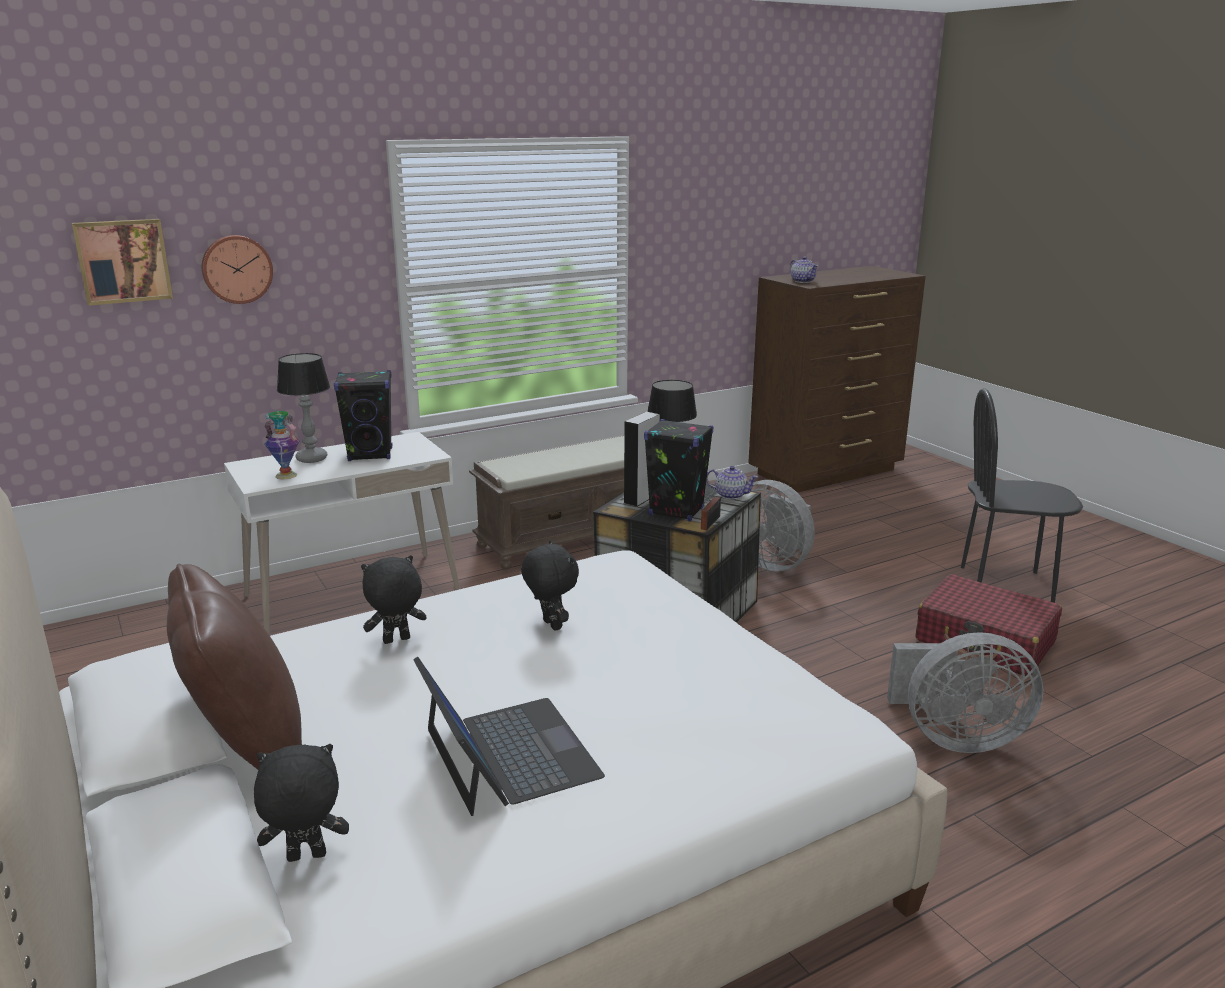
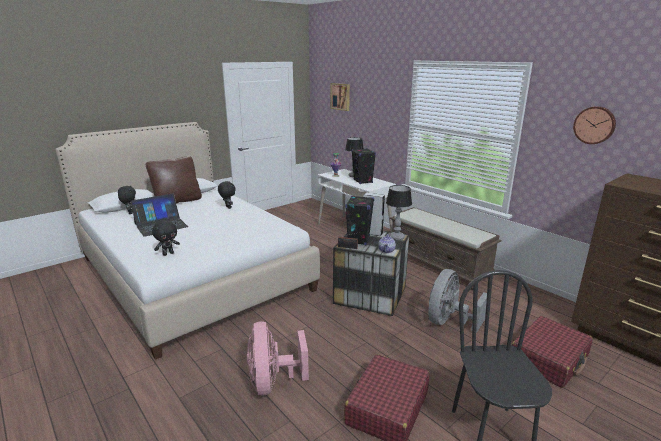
camera: 80 degrees right, 0 degrees up
(236, 269) = (364, 105): wall clock -> wall clock (594, 125)
(550, 625) = (236, 224): black plush toy -> black plush toy (168, 253)
(803, 281) = (633, 182): teapot -> none
(860, 522) = (549, 359): none -> red suitcase
(955, 738) = (273, 382): grey fan -> pink fan

